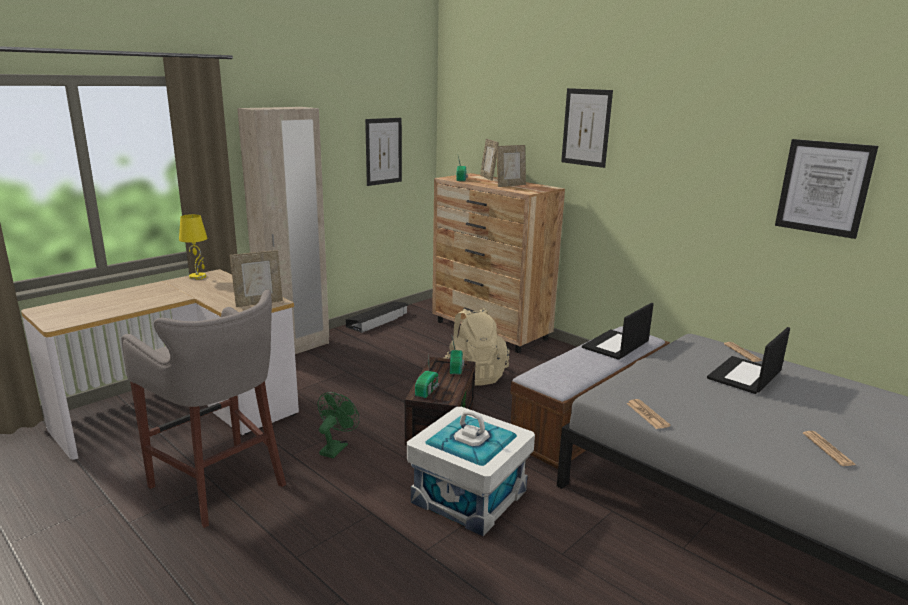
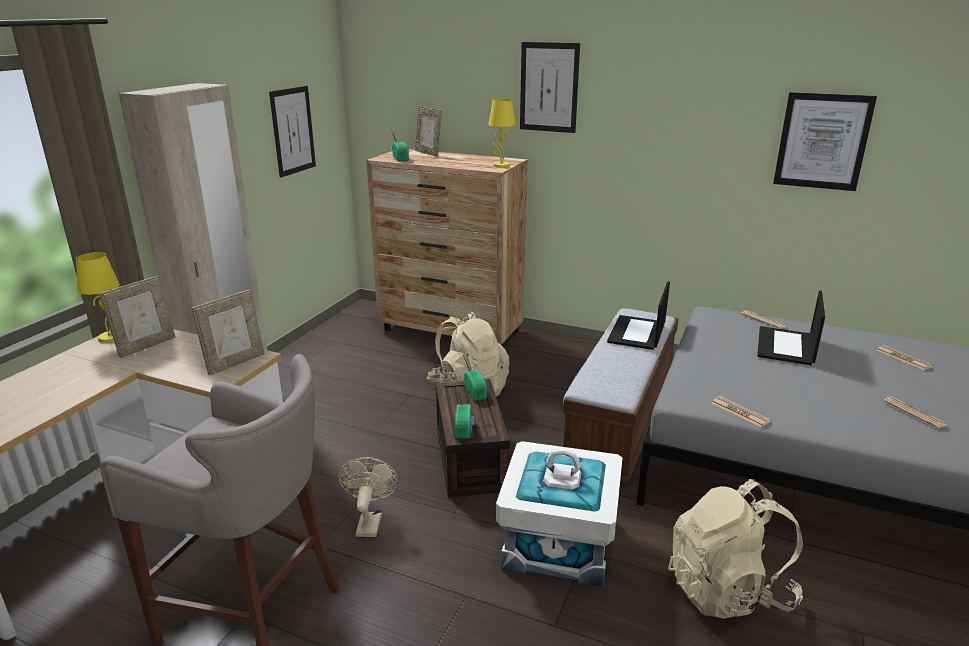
camera: 20 degrees left, 5 degrees up
(336, 447) = (369, 521): green fan -> beige fan
(378, 320) = (313, 341): black storage box -> none
(510, 185) = (466, 162): picture frame -> picture frame (146, 346)
(535, 190) = (501, 165): none -> yellow table lamp
(591, 568) = (728, 590): none -> beige backpack
(865, 406) = (903, 358): none -> newspaper

